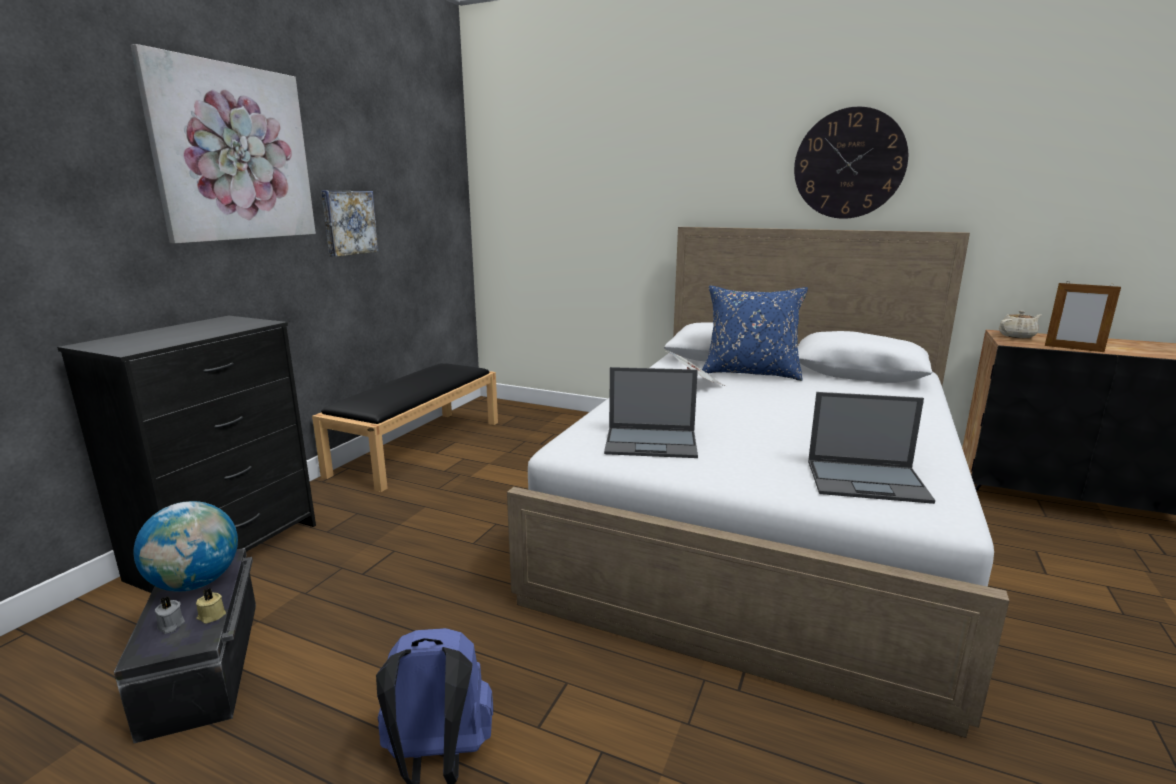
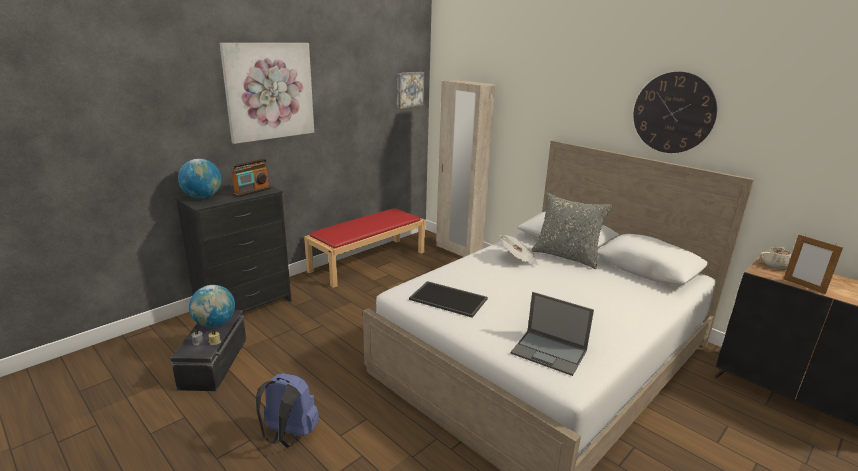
camera: 20 degrees right, 5 degrees up
(125, 341) = (203, 197): none -> globe
(226, 327) = (251, 191): none -> radio
(348, 222) = (337, 123): picture -> picture (409, 89)
(419, 446) = (368, 261): black bench -> red bench
(545, 413) = (458, 250): none -> beige wardrobe
(652, 443) = (449, 299): laptop -> tray
(750, 373) = (566, 256): blue pillow -> grey pillow

